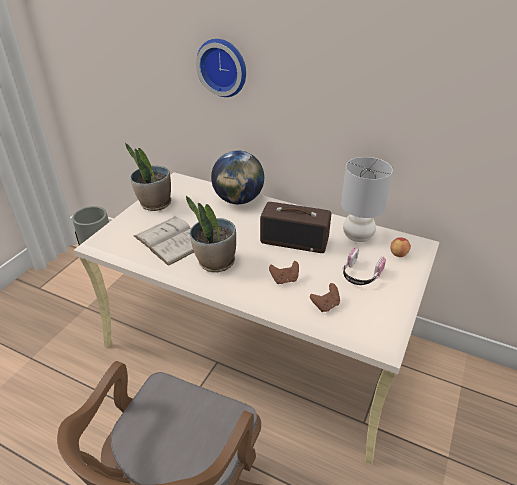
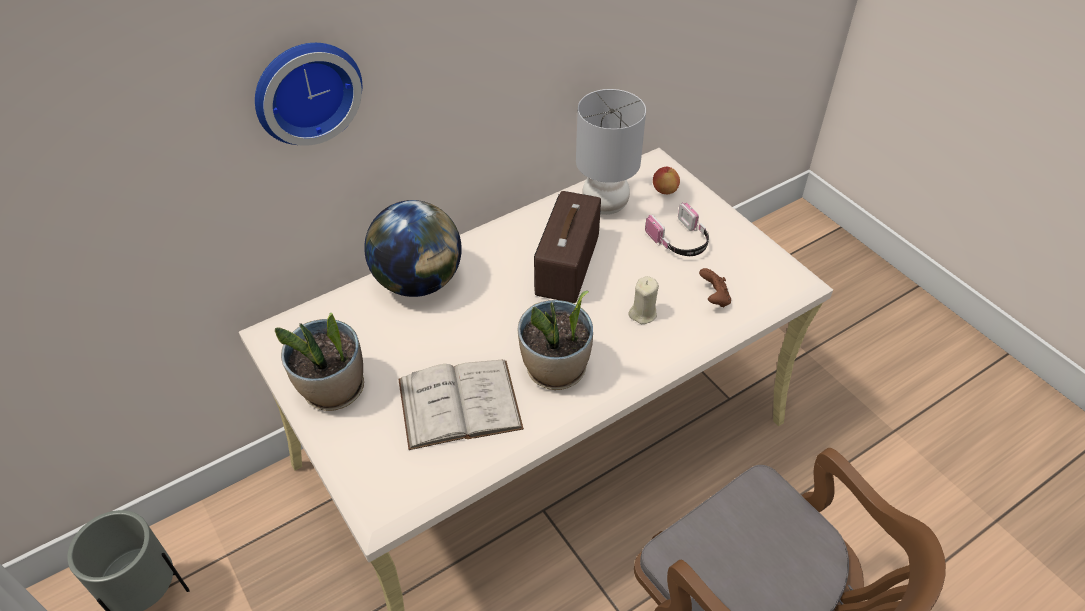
camera: 60 degrees left, 10 degrees up
(284, 280) = (643, 313): brown game controller -> beige candle
(295, 240) = (568, 266): radio -> radio turned 150 degrees clockwise

